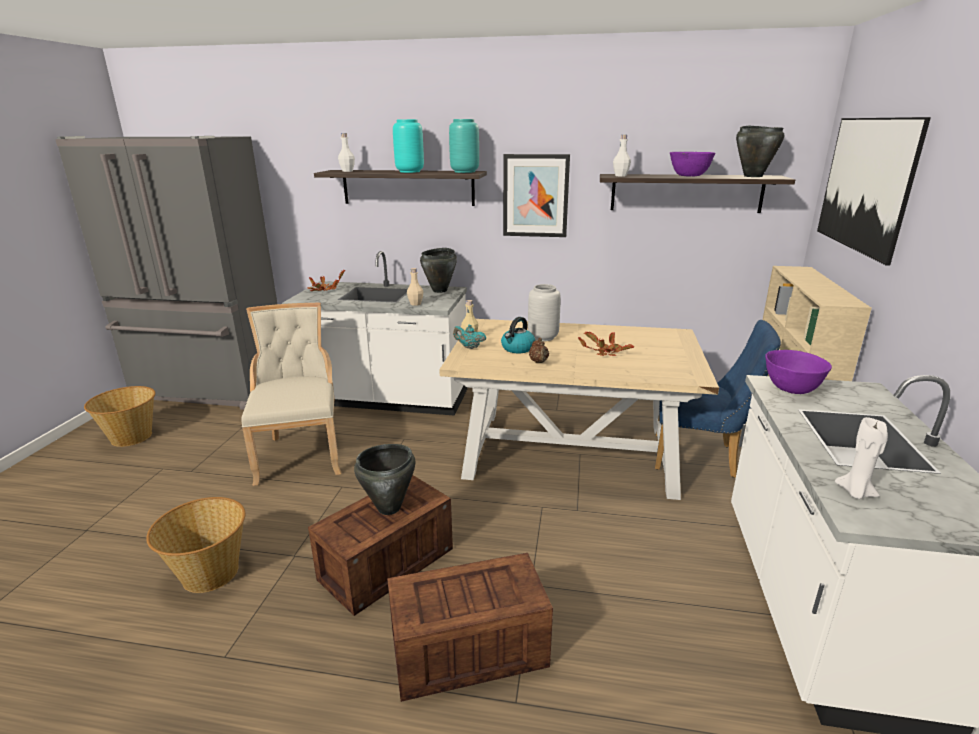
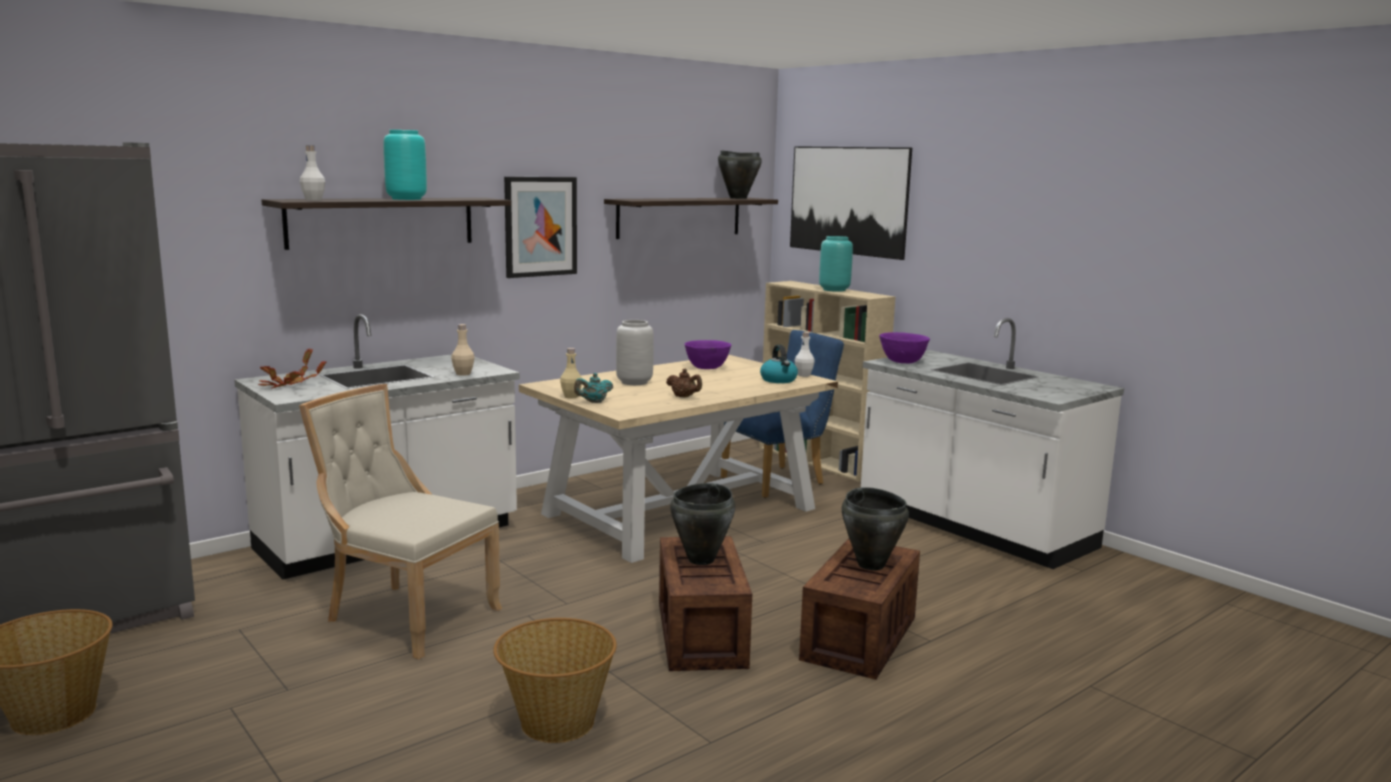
camera: 50 degrees left, 10 degrees down
(440, 290) = (446, 360): black cooking pot -> black cooking pot (871, 564)
(465, 172) = (474, 198): turquoise vase -> turquoise vase (834, 290)
(517, 348) = (639, 393): kettle -> kettle (779, 380)
(605, 353) = (714, 380): potted plant -> none
(620, 176) = (639, 199): white bottle -> white bottle (803, 375)
(689, 176) = (693, 199): purple bowl -> purple bowl (707, 368)
(855, 492) = (1032, 391): white candle -> none

